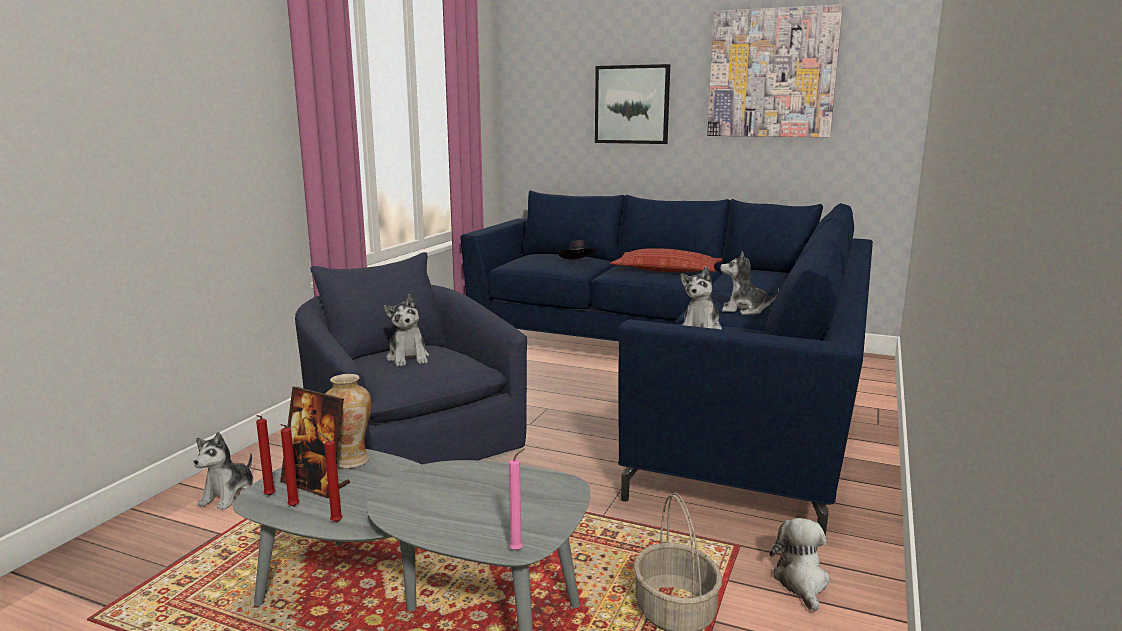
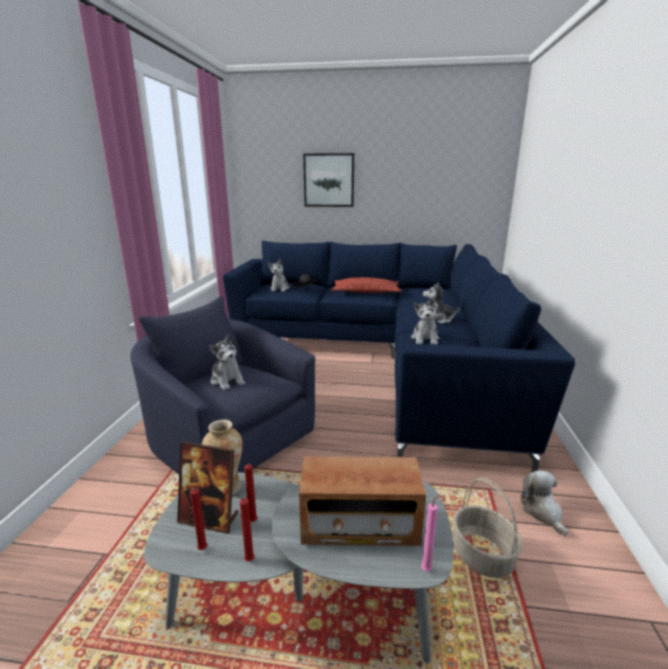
camera: 15 degrees left, 5 degrees up
(229, 495) = (99, 512): plush toy -> plush toy (279, 289)
(269, 496) = (174, 541): red candle -> red candle (253, 522)
(469, 505) = (359, 526): none -> radio
(772, 73) = (421, 160): picture -> none

